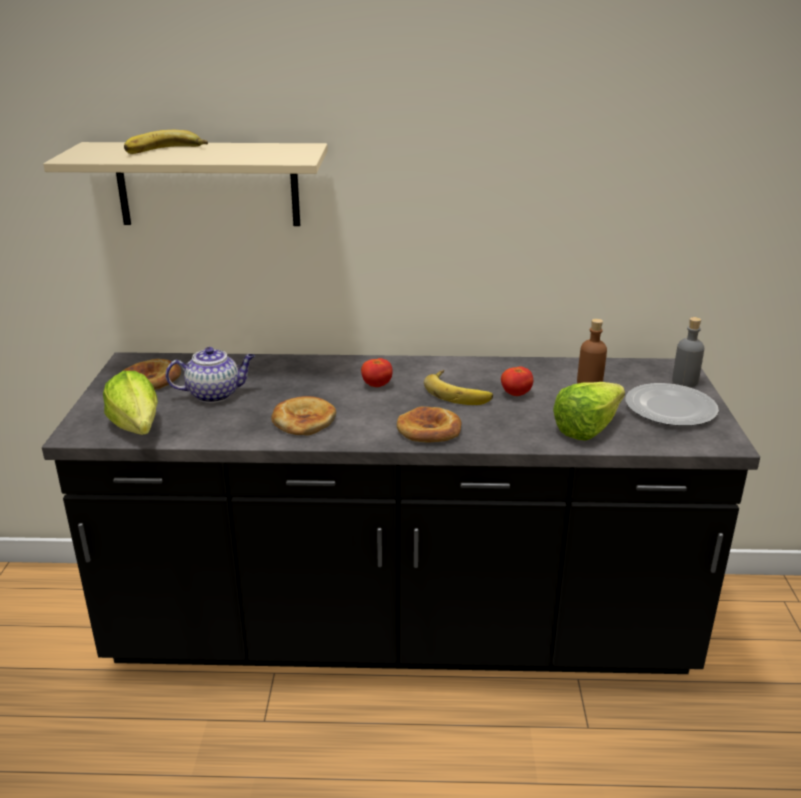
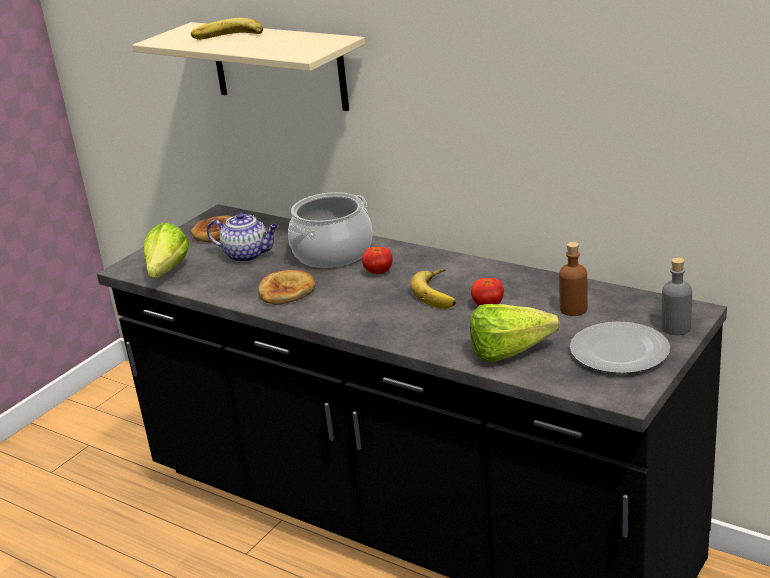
camera: 35 degrees right, 0 degrees up
(307, 377) = (333, 253): none -> cooking pot
(429, 430) = (372, 321): bread -> none

